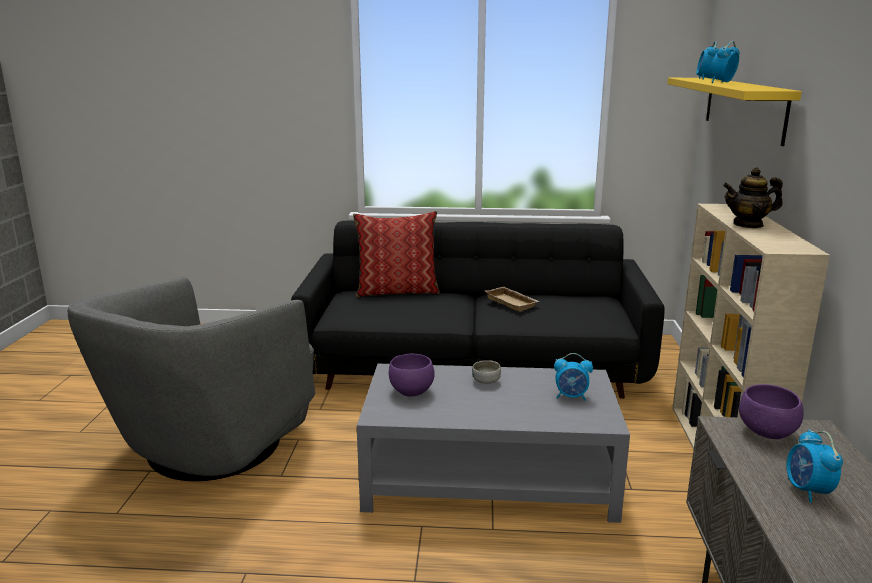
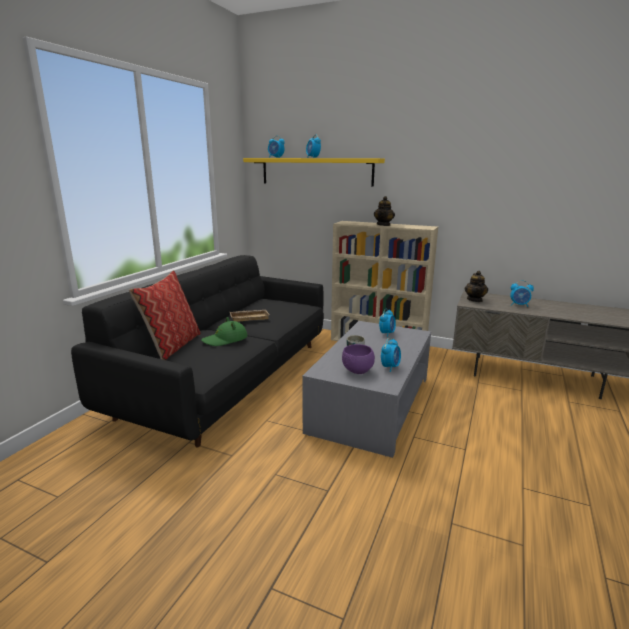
camera: 70 degrees left, 0 degrees up
(211, 447) = (252, 532): grey armchair -> none
(430, 306) = (225, 339): none -> green hat
(440, 412) = (390, 367): none -> alarm clock
(768, 434) = (475, 300): purple bowl -> teapot

